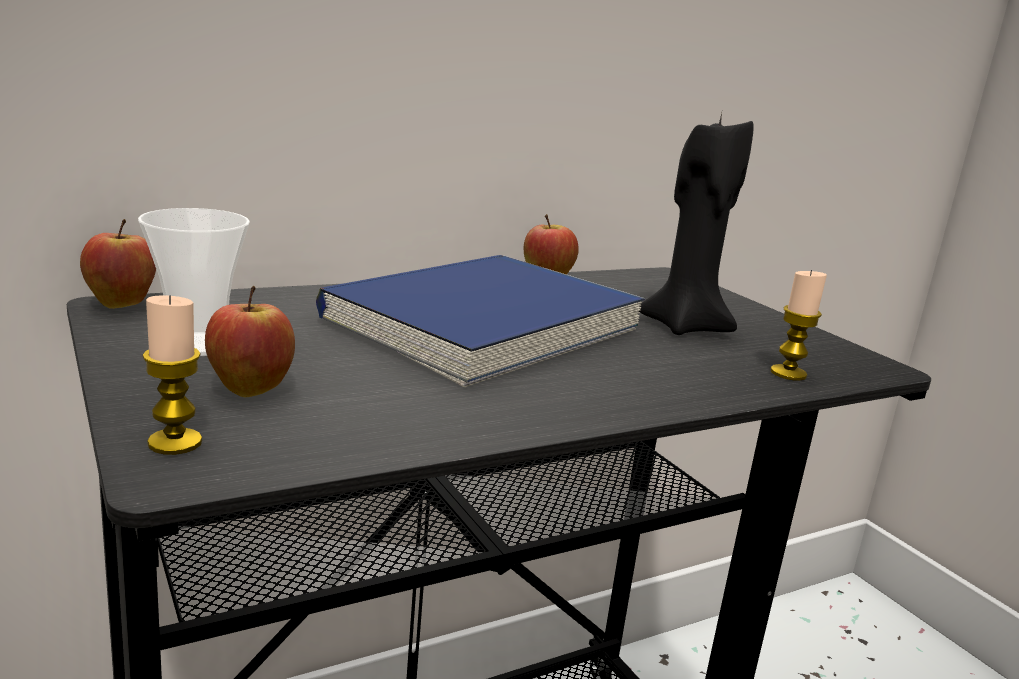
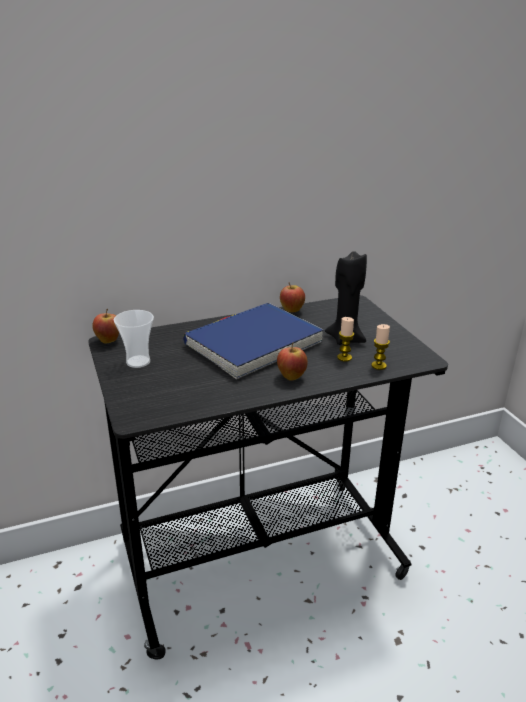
camera: 10 degrees right, 10 degrees up
(175, 442) = (132, 408): candle -> candle (344, 357)
(250, 390) = (157, 384): apple -> apple (291, 377)

